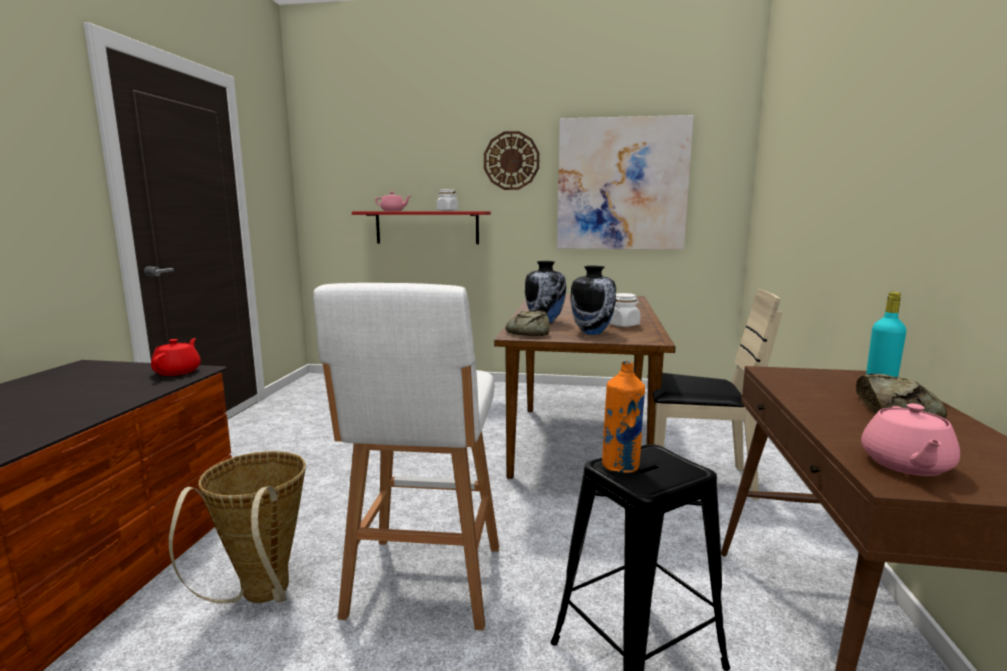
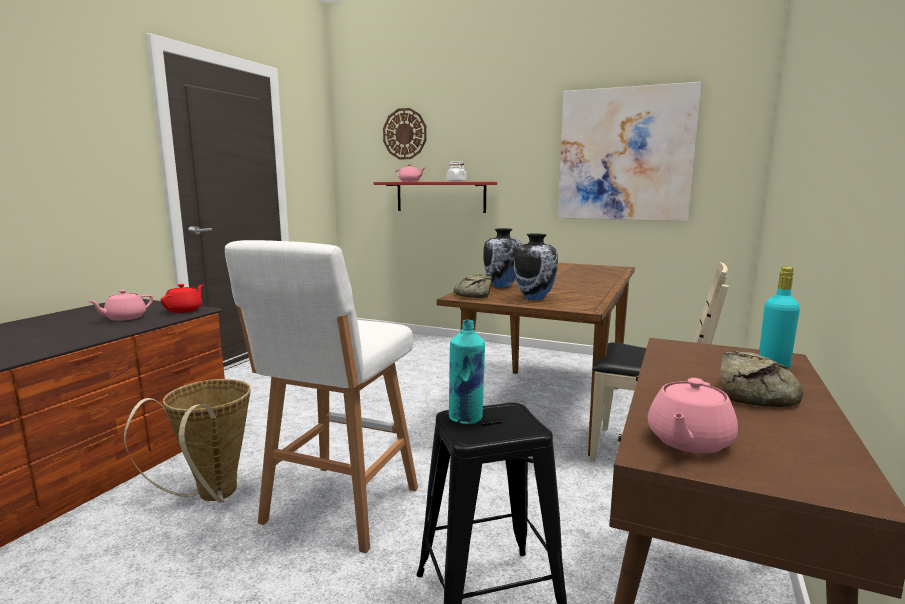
camera: 15 degrees right, 0 degrees up
(103, 387) = (125, 318): none -> pink teapot
(511, 161) = (517, 133): wall clock -> wall clock (405, 134)
(621, 467) = (466, 418): orange bottle -> turquoise bottle
(623, 325) = (574, 293): white jar -> none

